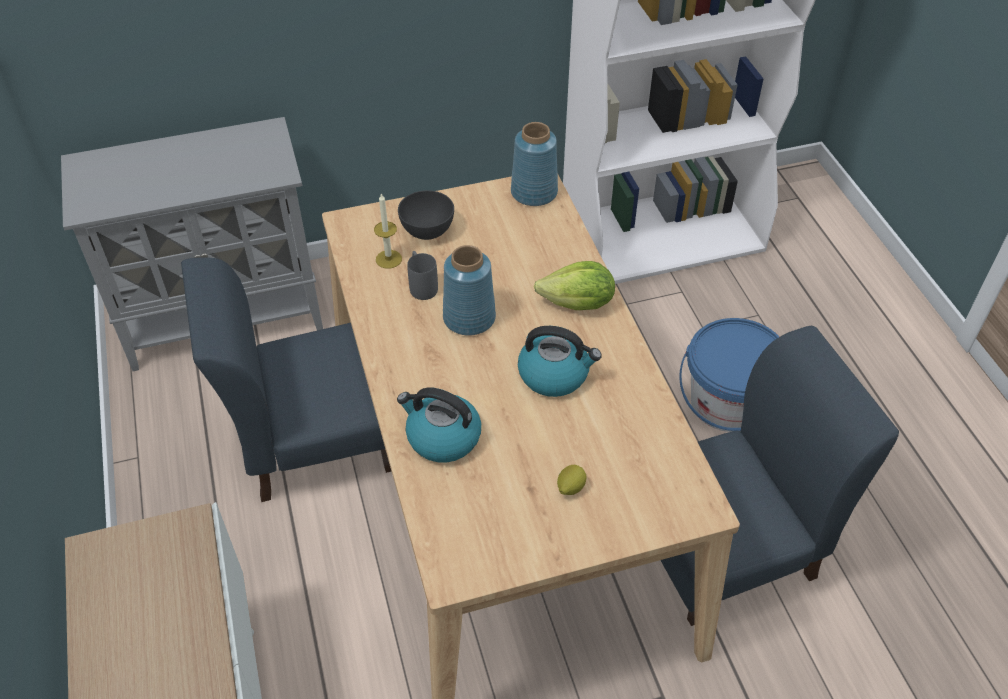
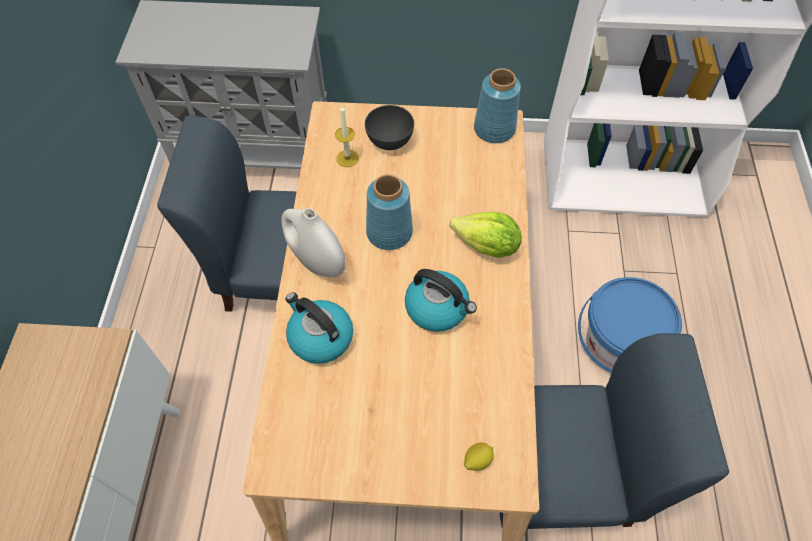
camera: 20 degrees right, 10 degrees up
(403, 367) = (316, 261): none -> white vase
(421, 285) = (363, 190): grey mug -> none
(570, 487) = (405, 421): lemon -> lemon (477, 460)

